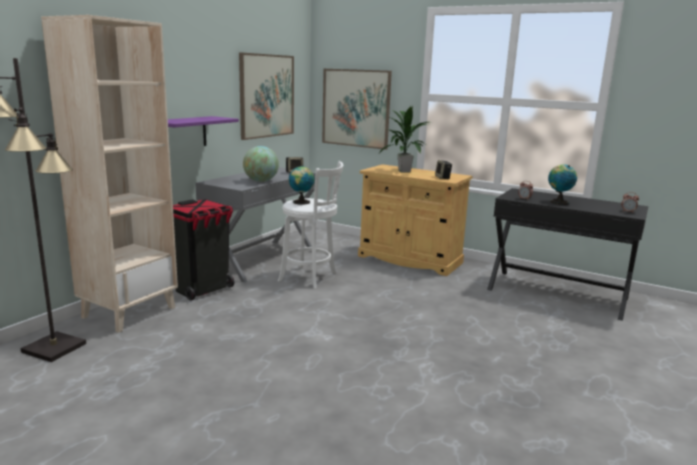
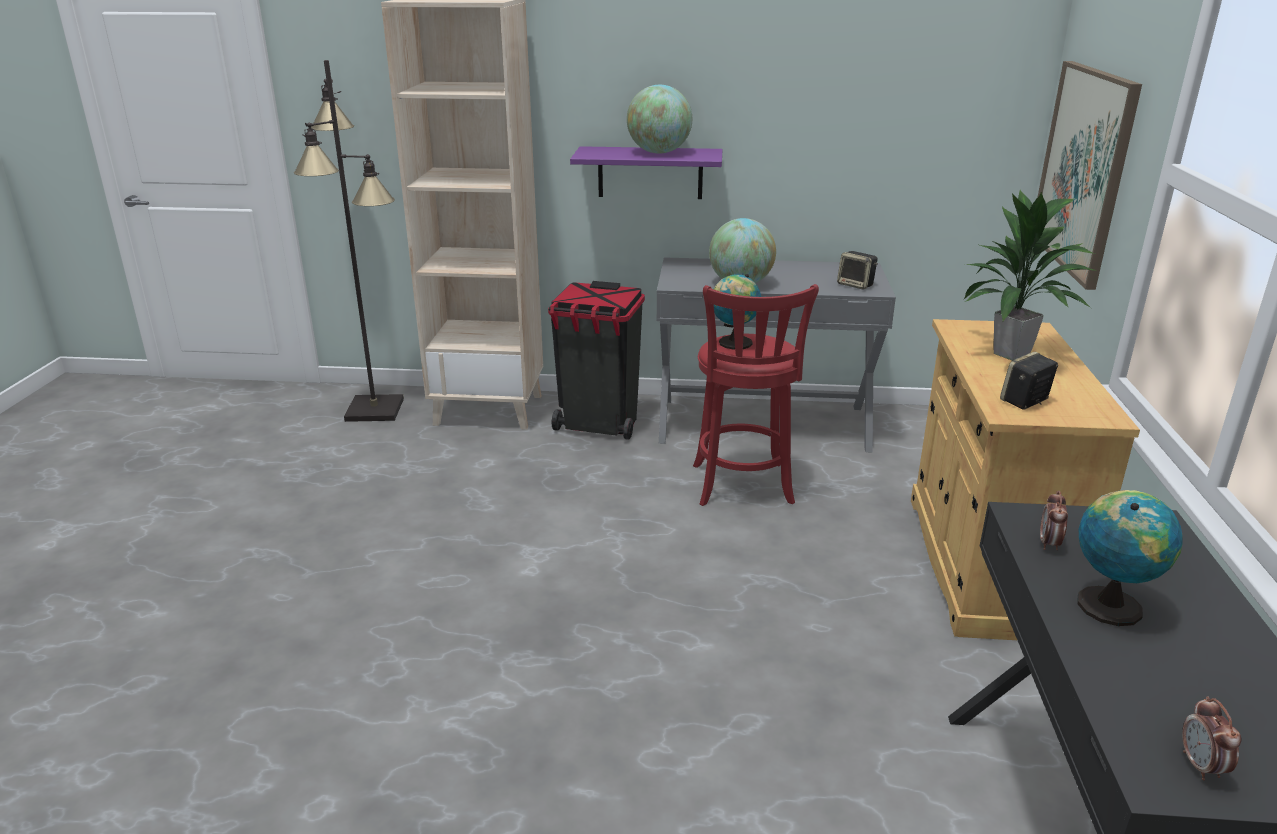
camera: 65 degrees right, 10 degrees up
(198, 119) = (659, 152): none -> globe
(266, 96) = (883, 118): picture -> none
(310, 277) = (742, 487): white stool -> red stool

